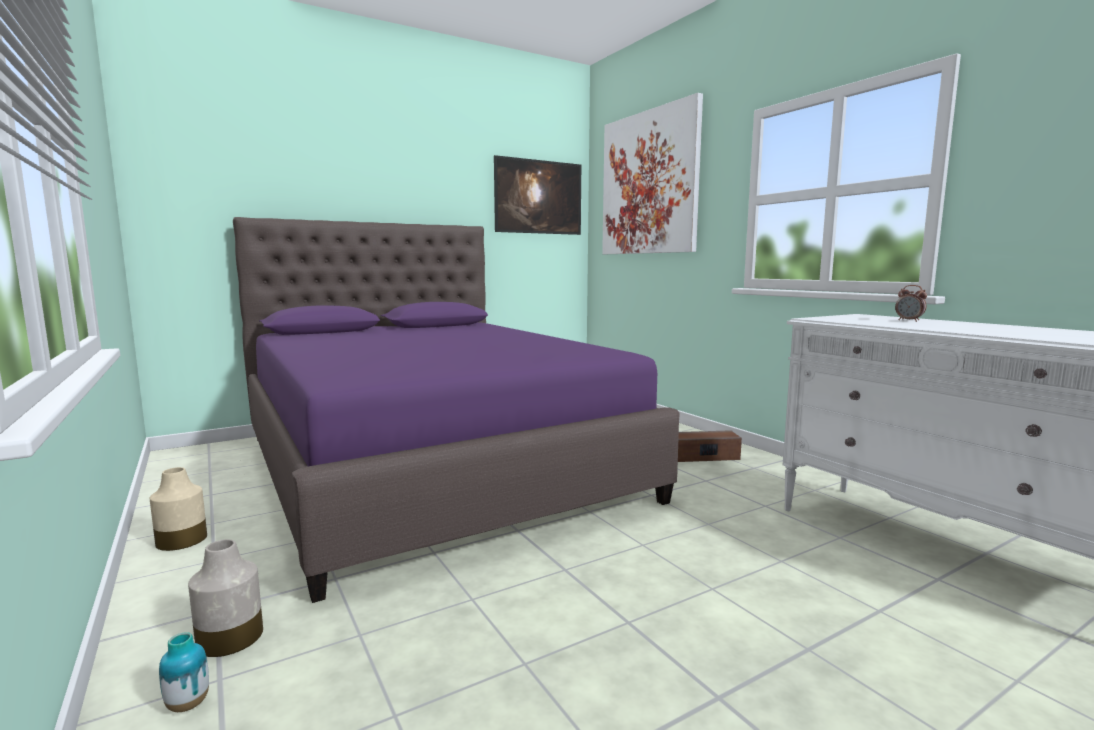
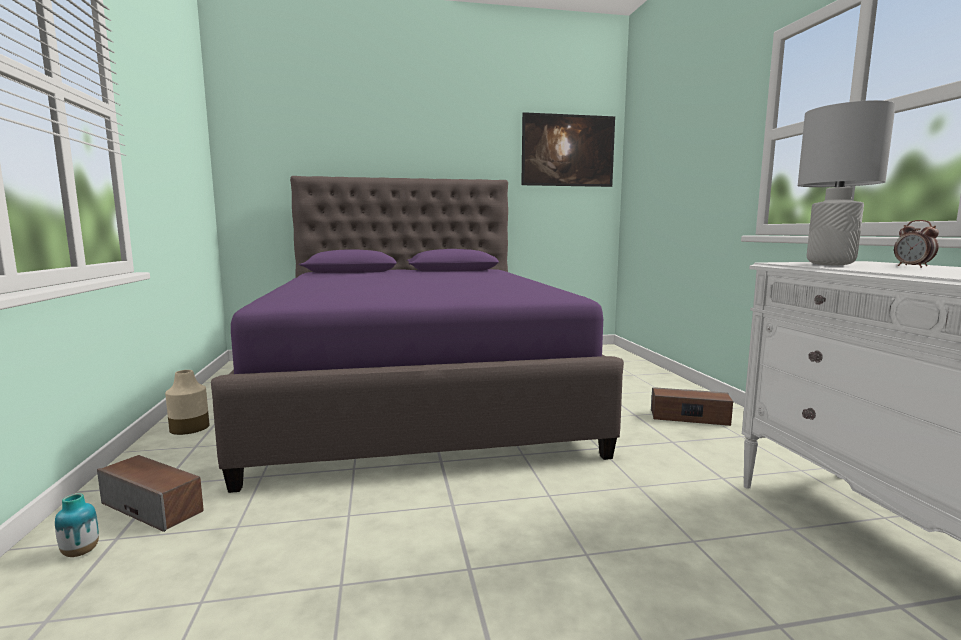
camera: 20 degrees right, 0 degrees up
(231, 636) = (153, 507): beige vase -> speaker
(649, 183) = (673, 128): picture -> none
(853, 320) = (829, 265): none -> grey table lamp

